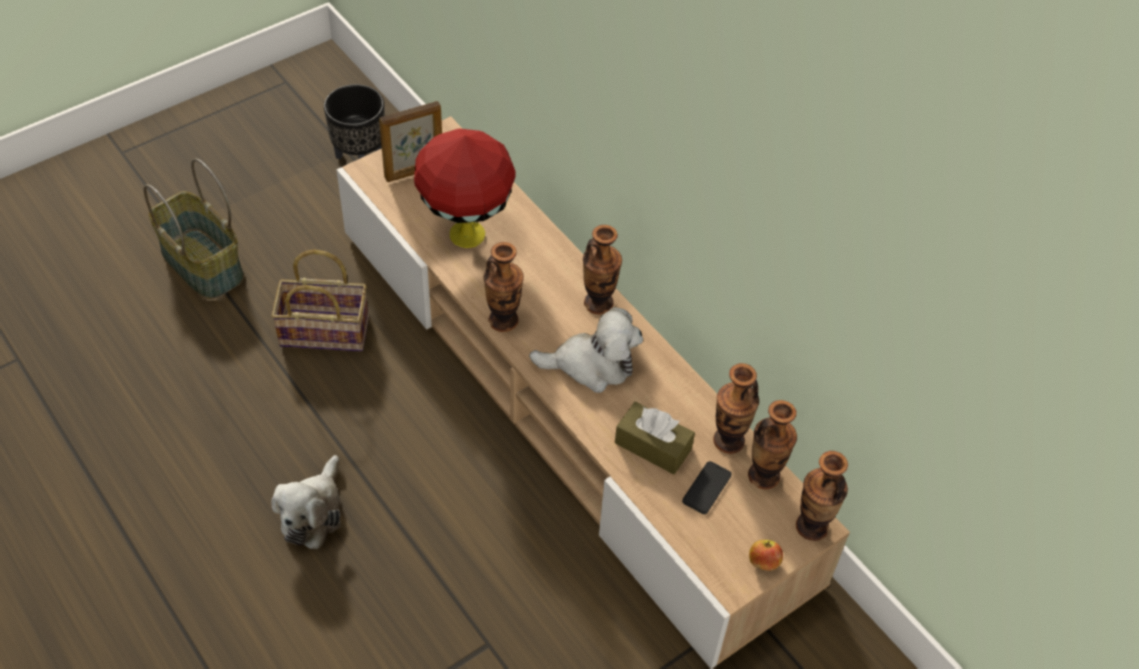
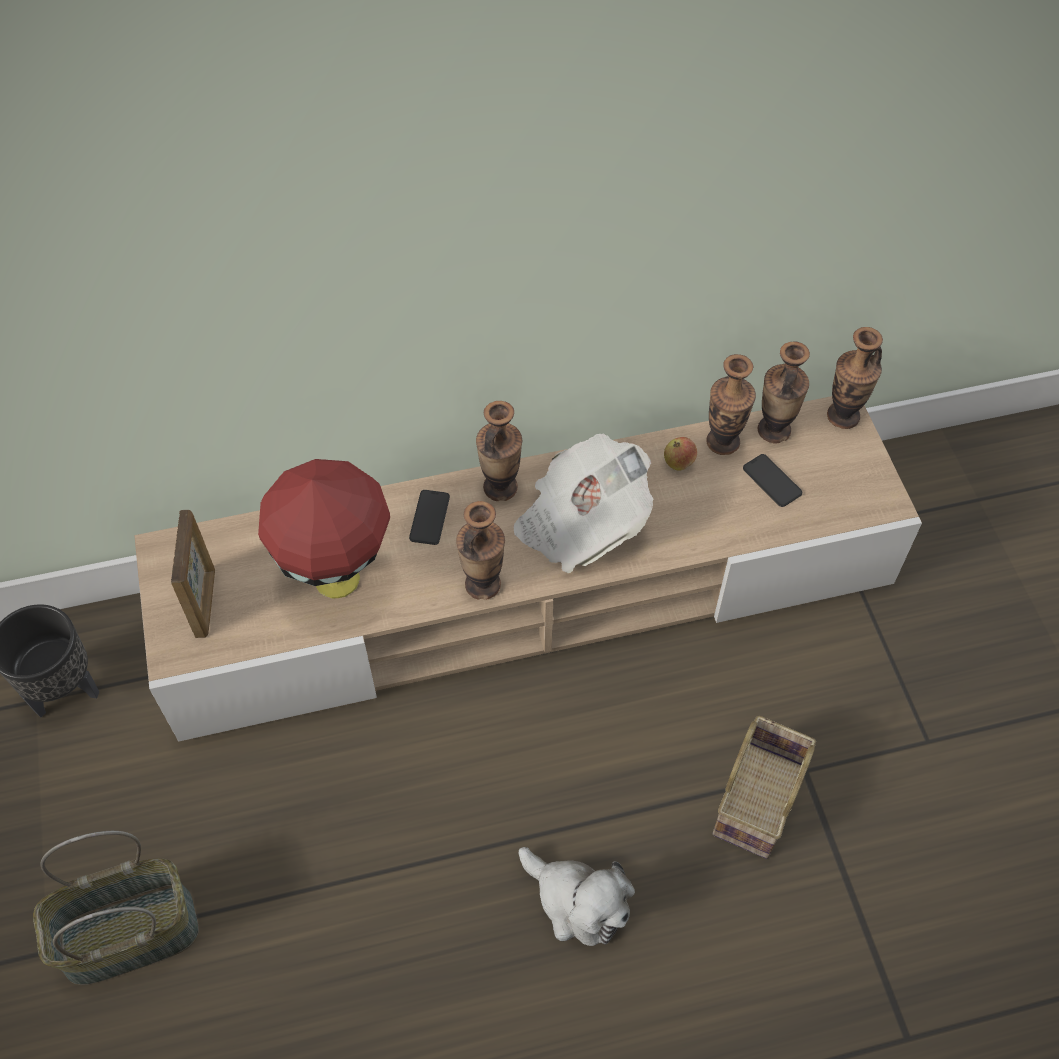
camera: 65 degrees left, 5 degrees up
(327, 330) = (318, 810): basket -> basket (756, 796)
(547, 269) = (429, 517): none -> phone
(591, 365) = (581, 523): plush toy -> newspaper
(653, 446) = (705, 506): brown tissue box -> none
(763, 562) = (870, 468): apple -> apple (678, 462)

